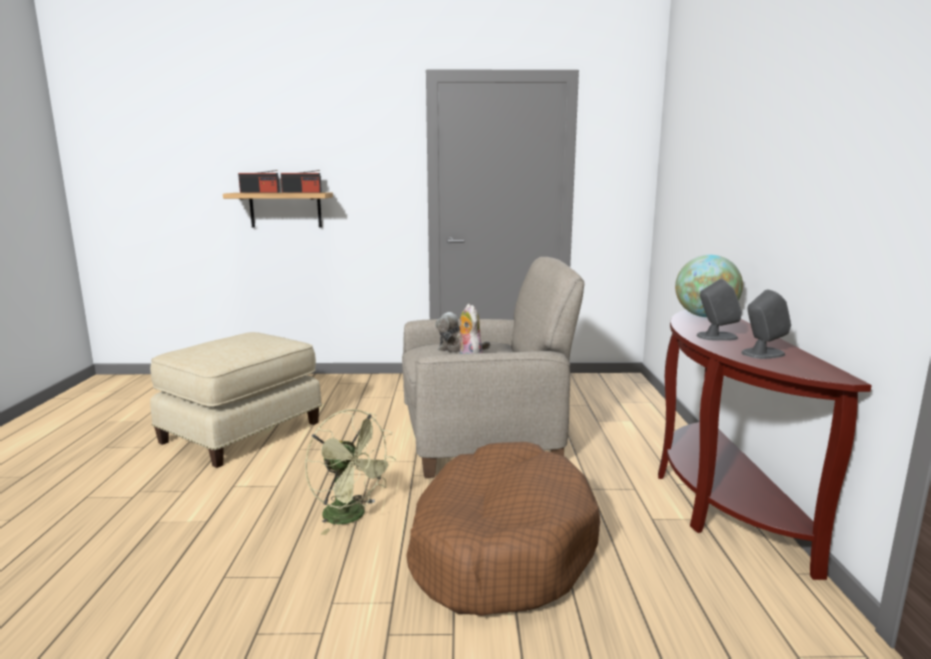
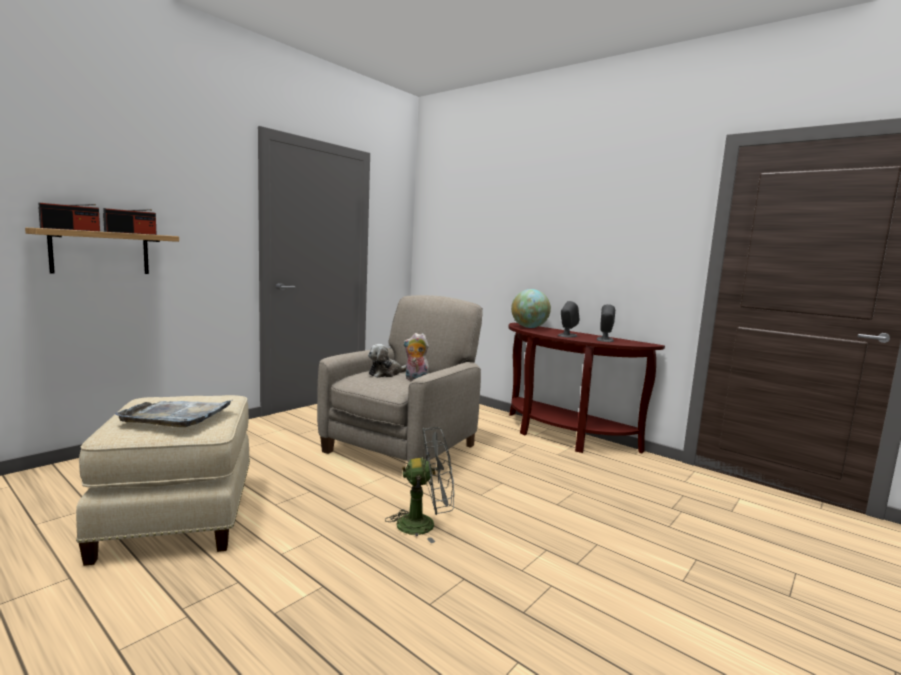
camera: 50 degrees left, 5 degrees down
(220, 348) = (177, 415): none -> grey tray
(351, 516) = (424, 524): green fan -> grey fan
(500, 546) = (531, 496): brown dog bed -> none

